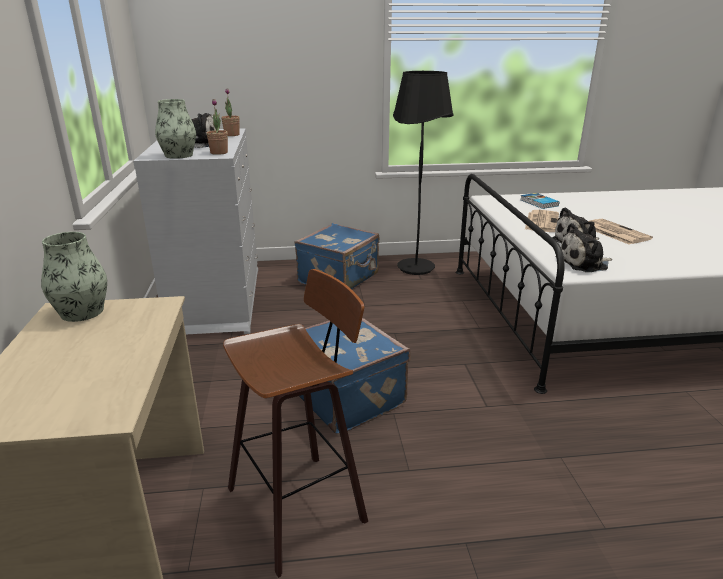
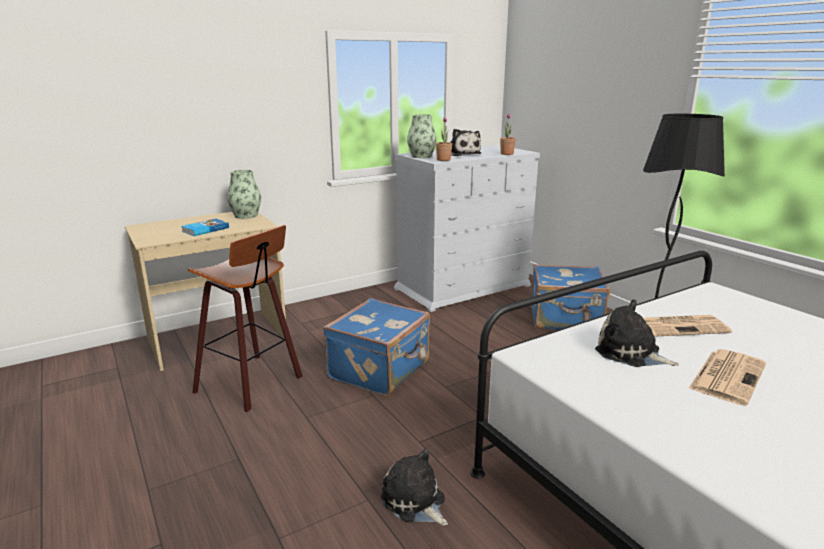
camera: 65 degrees right, 5 degrees down
(538, 203) = (761, 318): book -> book (205, 229)
(584, 263) = (563, 360): plush toy -> plush toy (415, 502)

